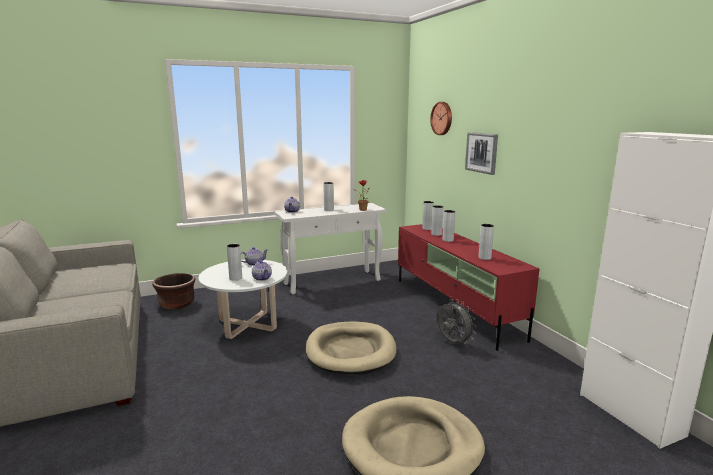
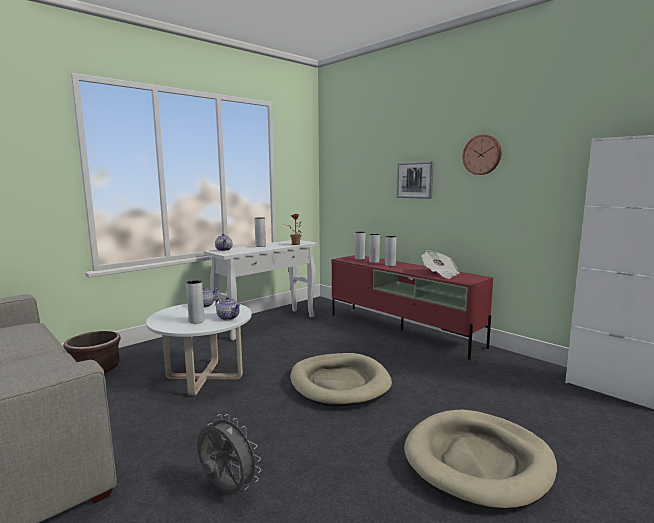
camera: 20 degrees left, 5 degrees down
(442, 118) = (364, 153): wall clock -> wall clock (482, 155)
(452, 343) = (427, 359): grey fan -> grey fan (226, 490)
(484, 258) = (440, 274): grey vase -> newspaper

